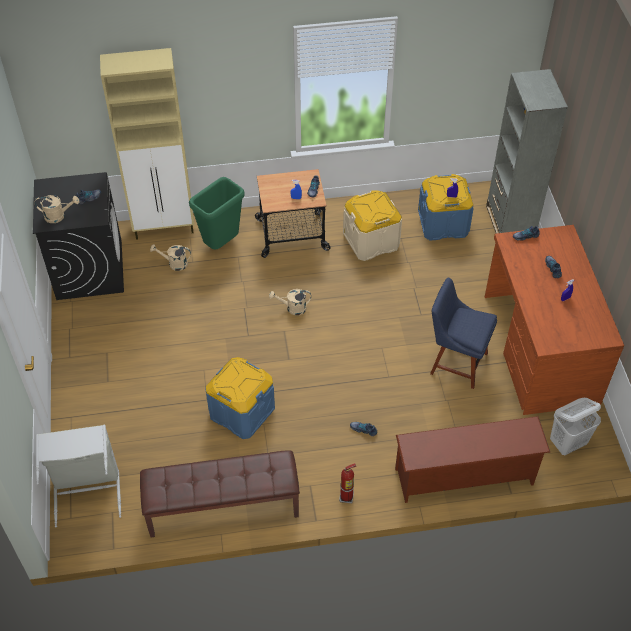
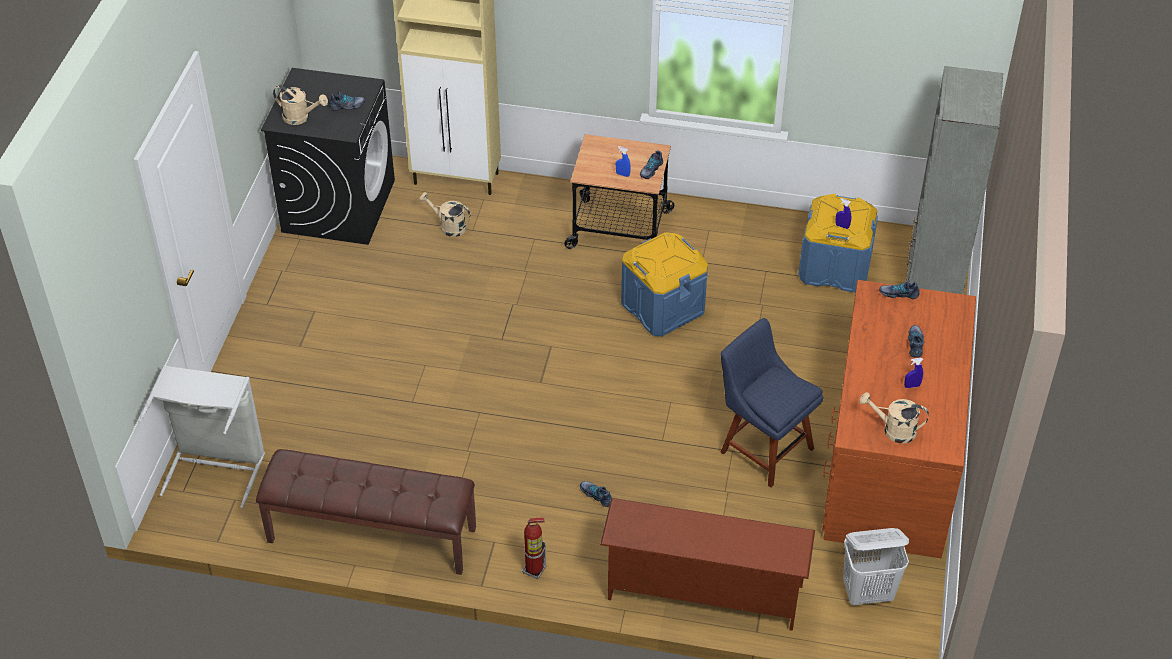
camera: 20 degrees right, 5 degrees down
(221, 244) = (520, 217): green trash can -> none
(241, 412) = (449, 429): blue storage box -> blue storage box (662, 307)
(292, 308) = (575, 321): beige watering can -> beige watering can (893, 430)
(371, 241) = (723, 264): beige storage box -> none

